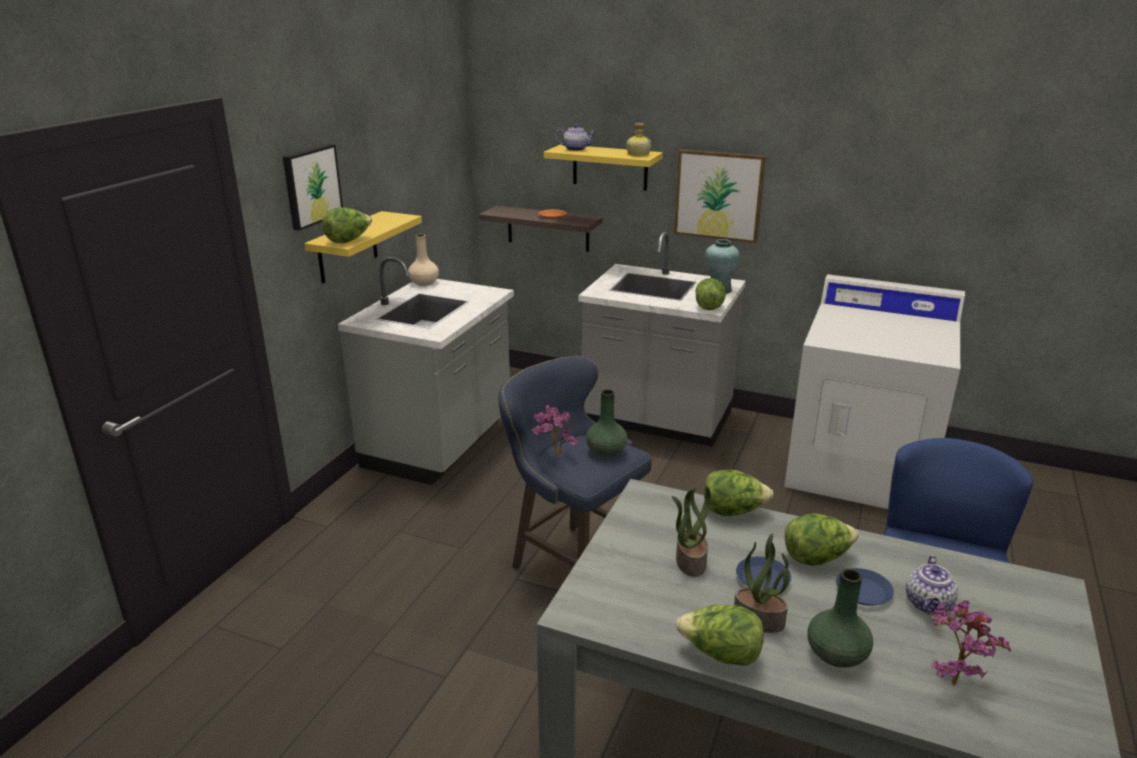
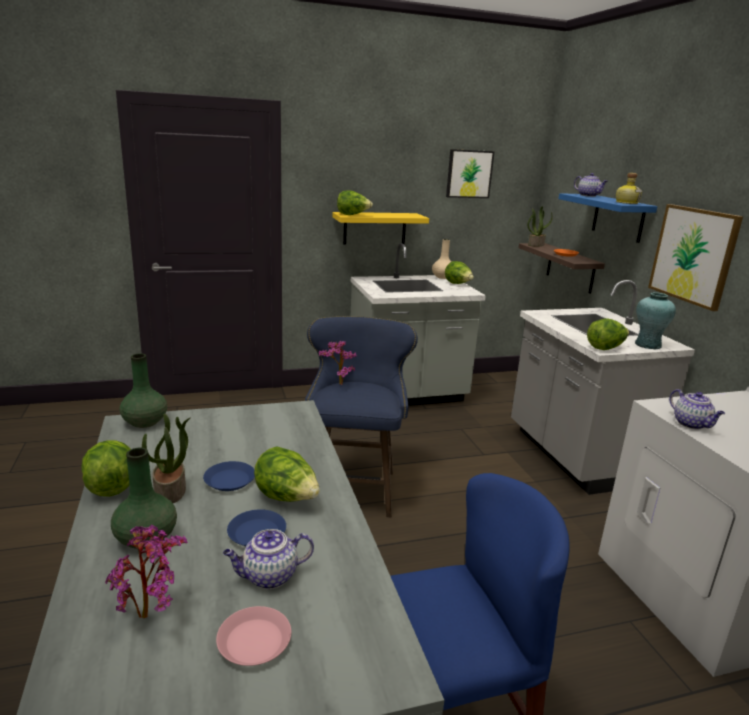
camera: 50 degrees right, 5 degrees down
(311, 186) = (348, 176): picture -> picture (469, 174)
(606, 451) = (369, 396): green vase -> green vase (145, 422)
(610, 167) = (618, 218): yellow shelf -> blue shelf
(690, 561) = (225, 446): potted plant -> potted plant (536, 245)
(733, 511) = (316, 446): lettuce -> lettuce (458, 284)
(857, 346) = (692, 424): none -> teapot
(1004, 636) = (254, 642): none -> pink plate

